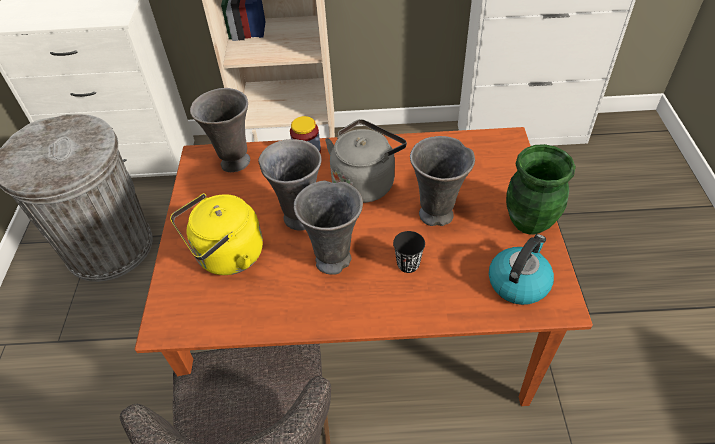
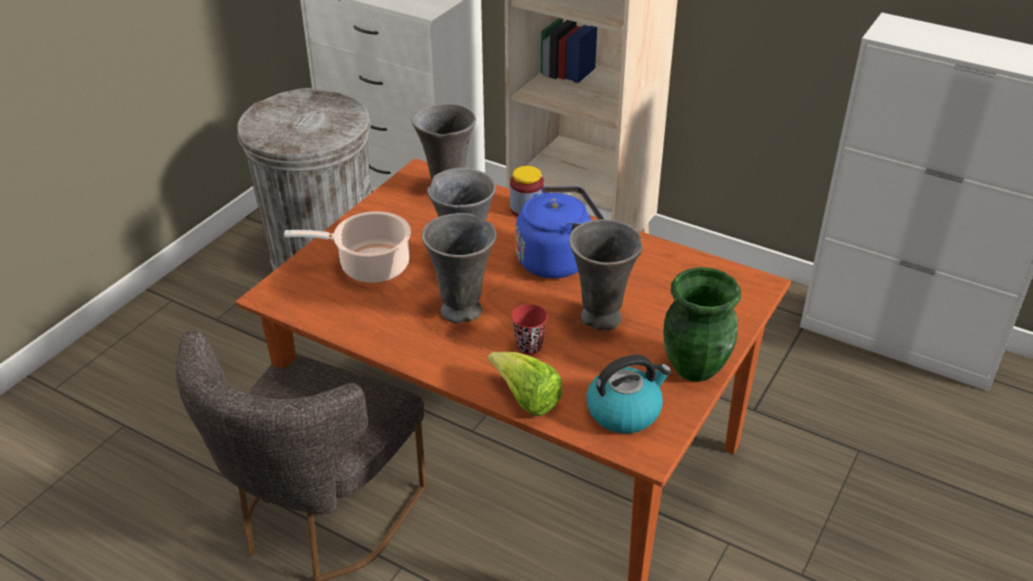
camera: 30 degrees right, 10 degrees down
(227, 257) = (369, 266): yellow kettle -> cooking pot
(365, 182) = (558, 260): grey kettle -> blue kettle
(408, 264) = (529, 346): black cup -> red cup
(445, 311) = (526, 399): none -> lettuce

